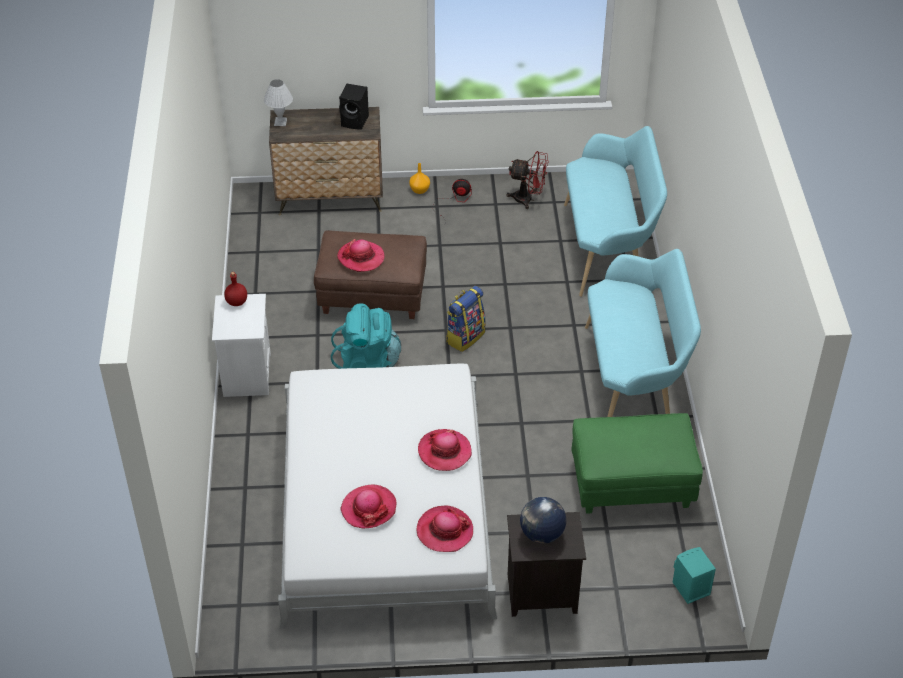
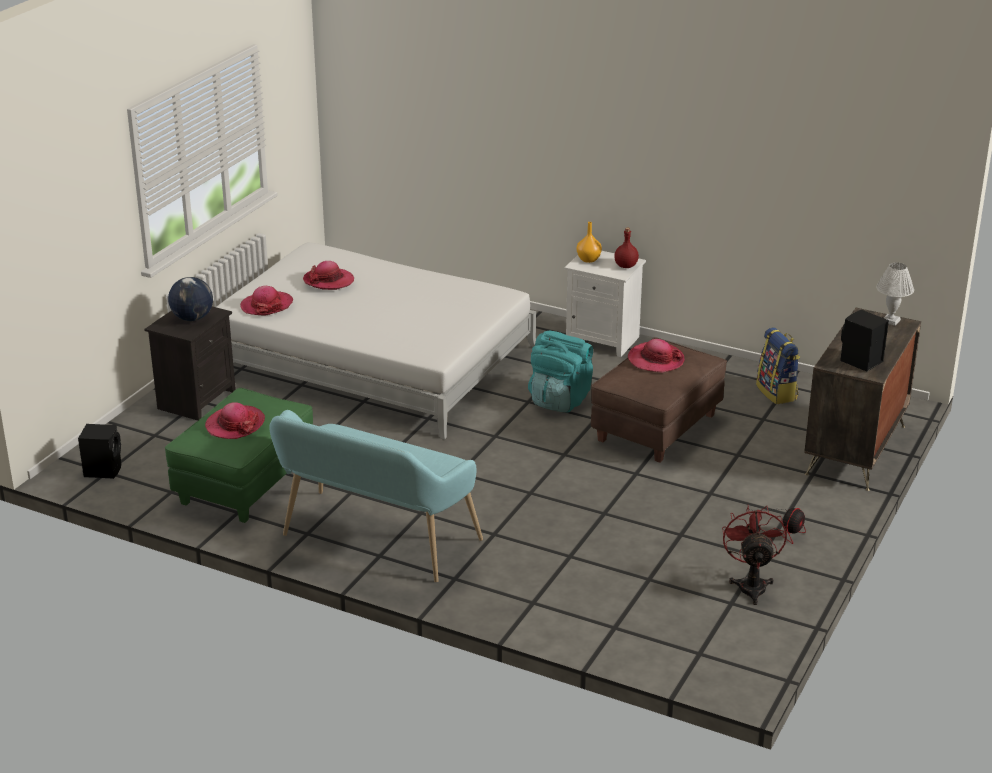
camera: 120 degrees right, 15 degrees down
(419, 190) = (828, 511): orange vase -> orange vase (588, 259)
(444, 451) = (347, 326): hat -> hat (235, 424)
(465, 337) = (543, 462): backpack -> backpack (777, 393)
(528, 199) = (751, 584): red fan -> red fan turned 135 degrees clockwise
(608, 248) = (604, 610): turquoise bench -> none
(689, 588) = (103, 470): turquoise speaker -> black speaker

